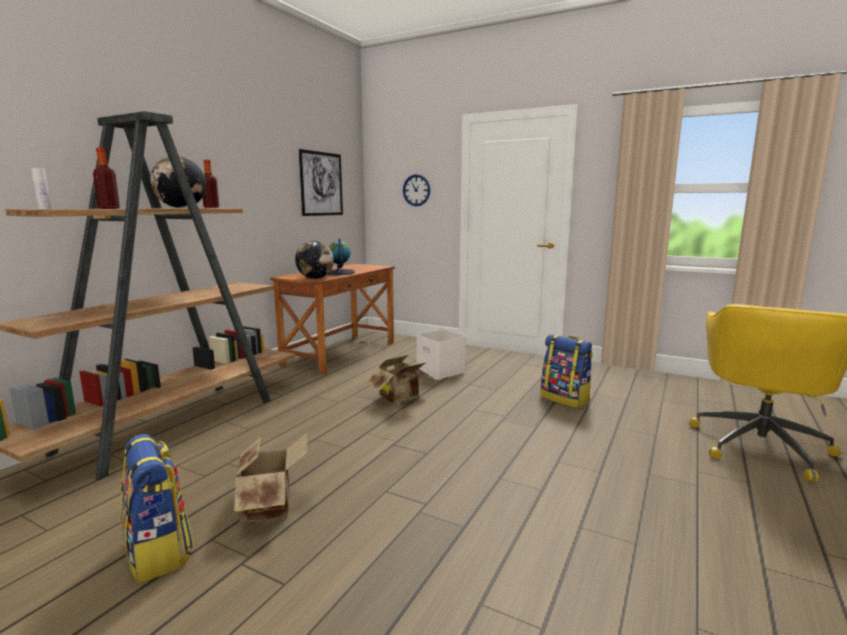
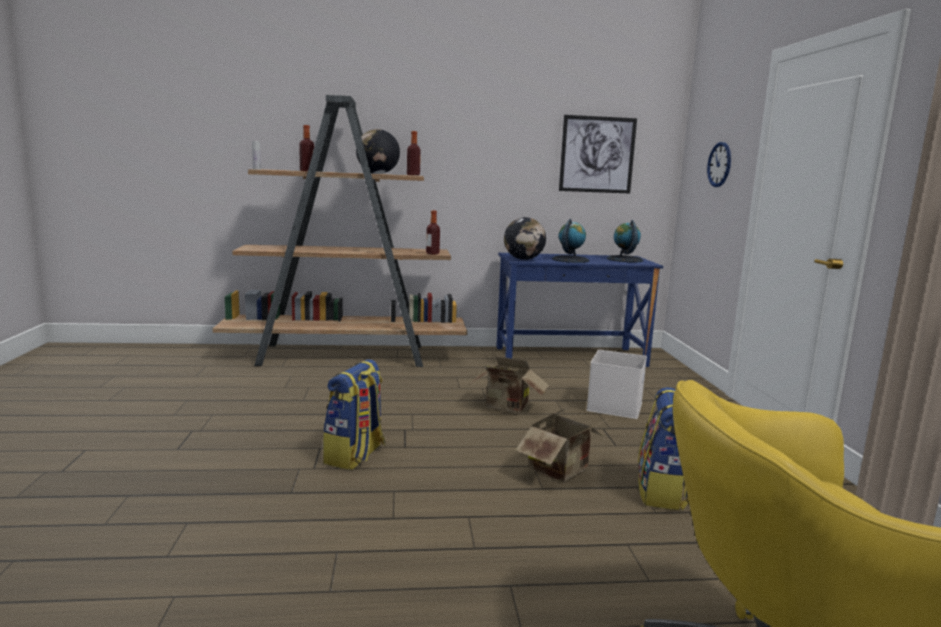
camera: 55 degrees right, 0 degrees up
(159, 552) = (190, 407): backpack -> backpack (355, 455)
(253, 287) = (432, 253): none -> bottle
(271, 505) = (265, 417): cardboard box -> cardboard box (563, 470)
(340, 353) = (570, 357): brown desk -> blue desk
(361, 266) = (624, 259): none -> globe

